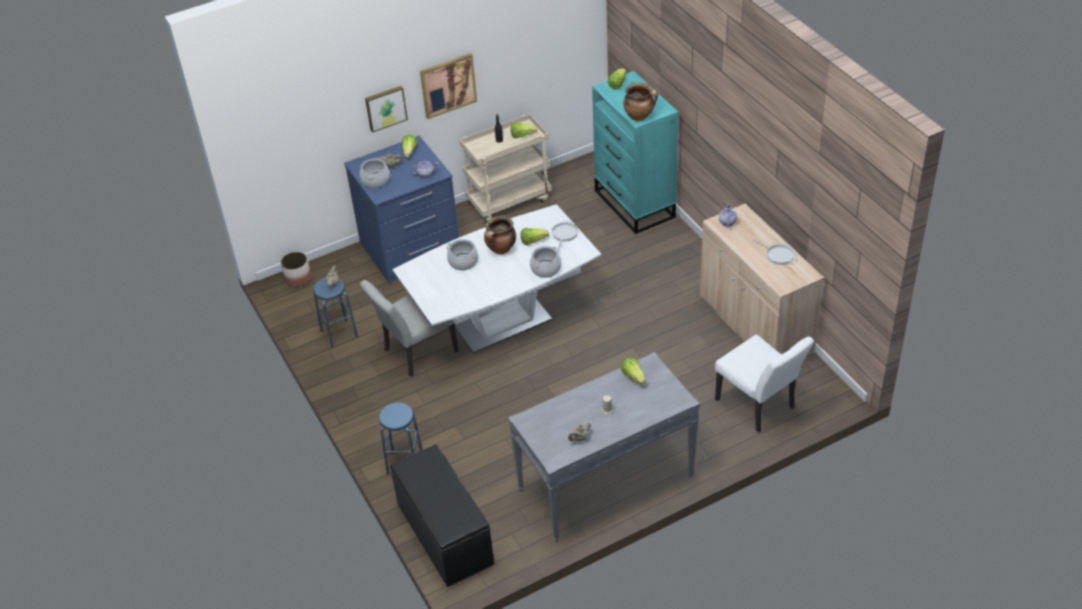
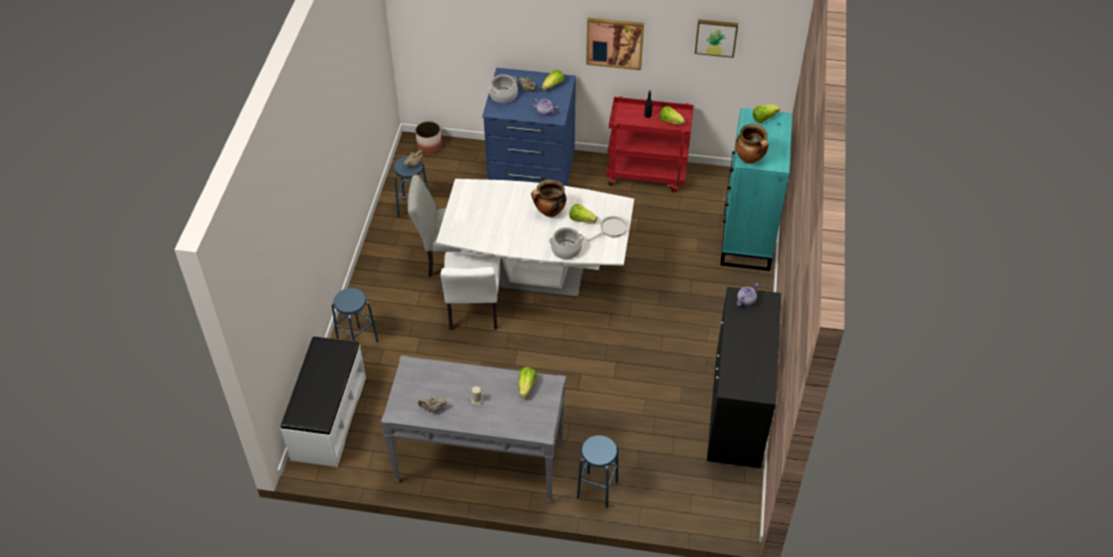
camera: 35 degrees right, 5 degrees up
(385, 108) = (547, 36): picture -> picture (716, 37)
(444, 534) = (328, 418): black bench -> white bench
(463, 262) = (511, 204): cooking pot -> none
(509, 201) = (647, 175): beige cart -> red cart
(716, 443) = (597, 490): none -> blue stool
(755, 325) = (737, 410): beige cabinet -> black cabinet
(759, 407) = (664, 483): white chair -> white chair (473, 312)
(778, 255) = (758, 358): frying pan -> none

